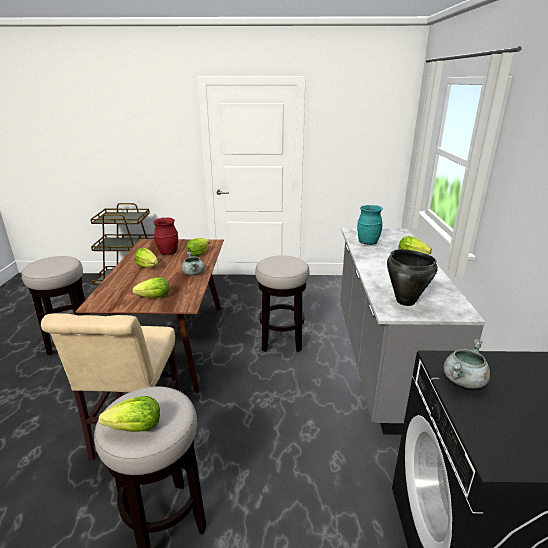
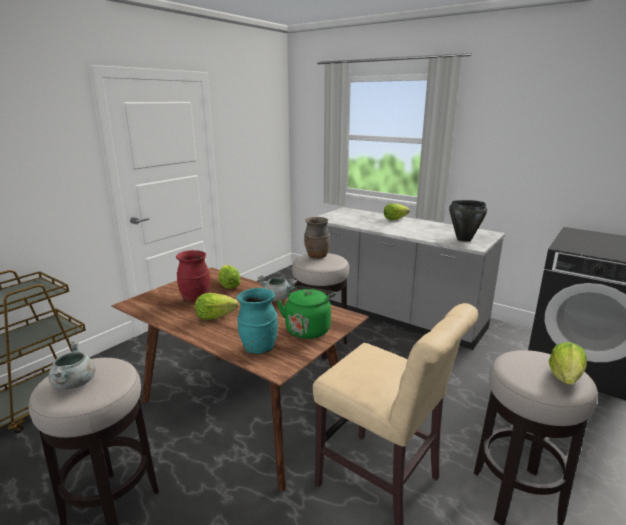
camera: 55 degrees left, 5 degrees down
(154, 297) = (308, 329): lettuce -> green kettle
(284, 260) = (317, 256): none -> brown vase
(367, 242) = (352, 221): turquoise vase -> turquoise vase (258, 349)
(463, 381) = (587, 249): grey cooking pot -> grey cooking pot (74, 383)

